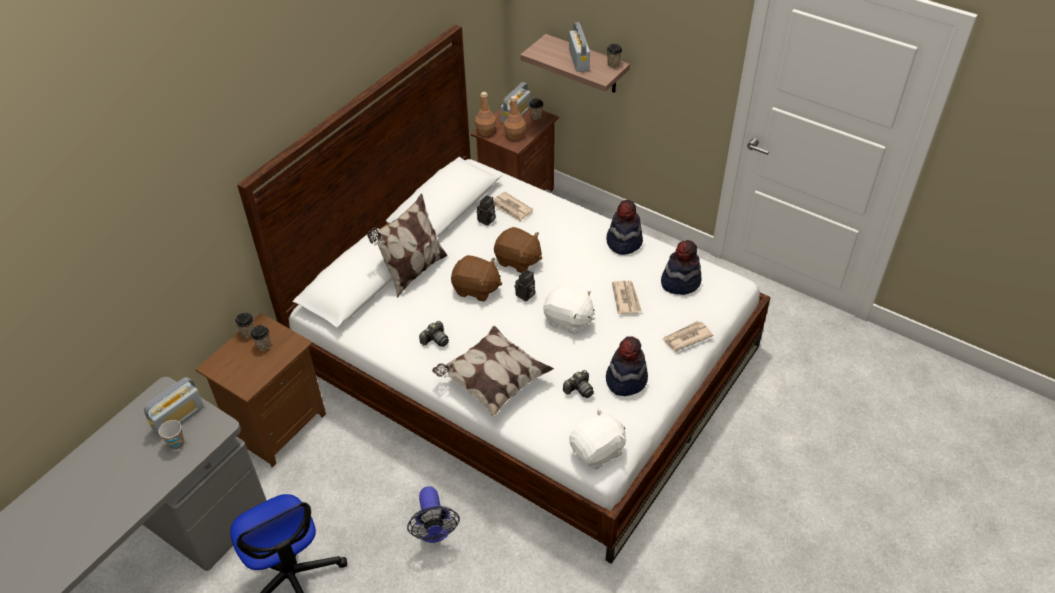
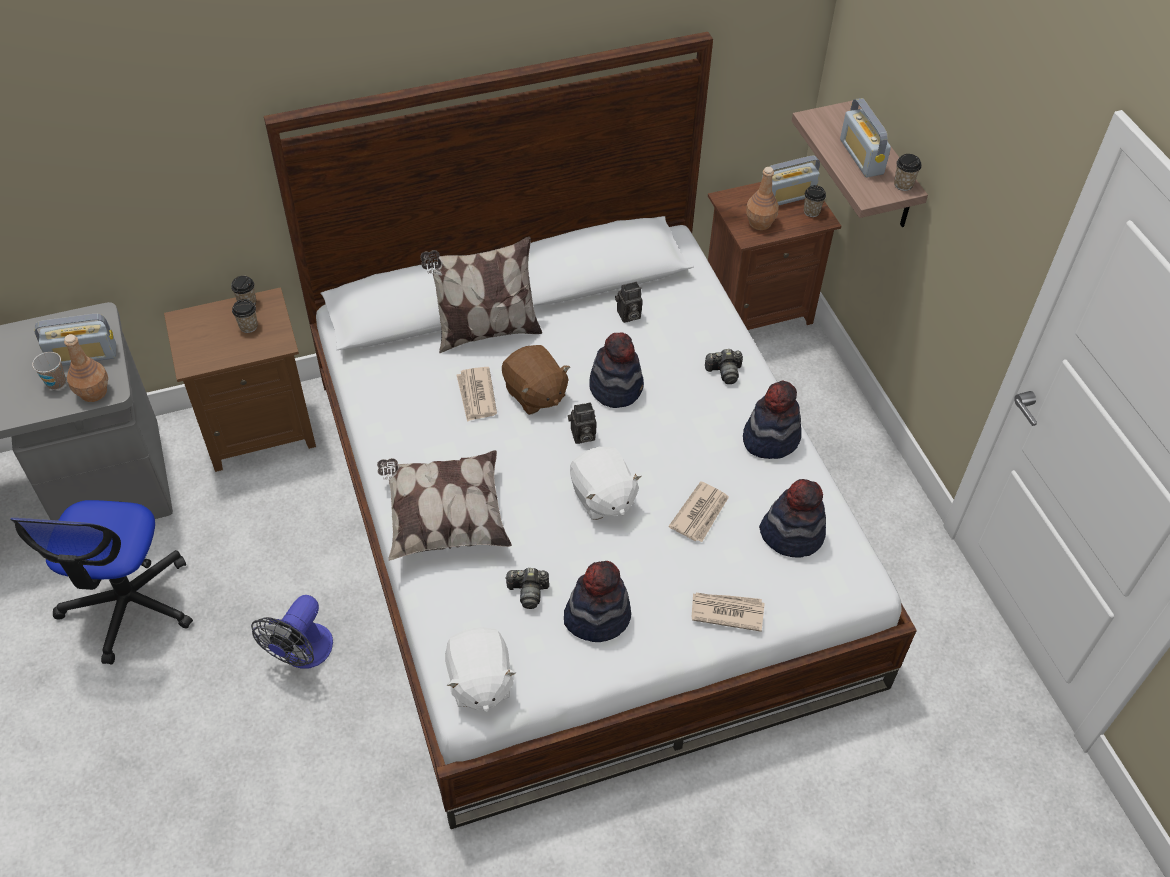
camera: 35 degrees right, 5 degrees up
(435, 340) = (431, 428): camera -> camera (724, 372)
(485, 131) = (728, 199): brown bottle -> brown bottle (93, 392)
(511, 208) = (672, 316): newspaper -> newspaper (476, 396)
(518, 261) = (616, 387): brown plush toy -> hat
(578, 60) = (861, 157): radio -> radio turned 135 degrees clockwise
(598, 451) = (479, 682): white plush toy -> white plush toy turned 75 degrees clockwise

